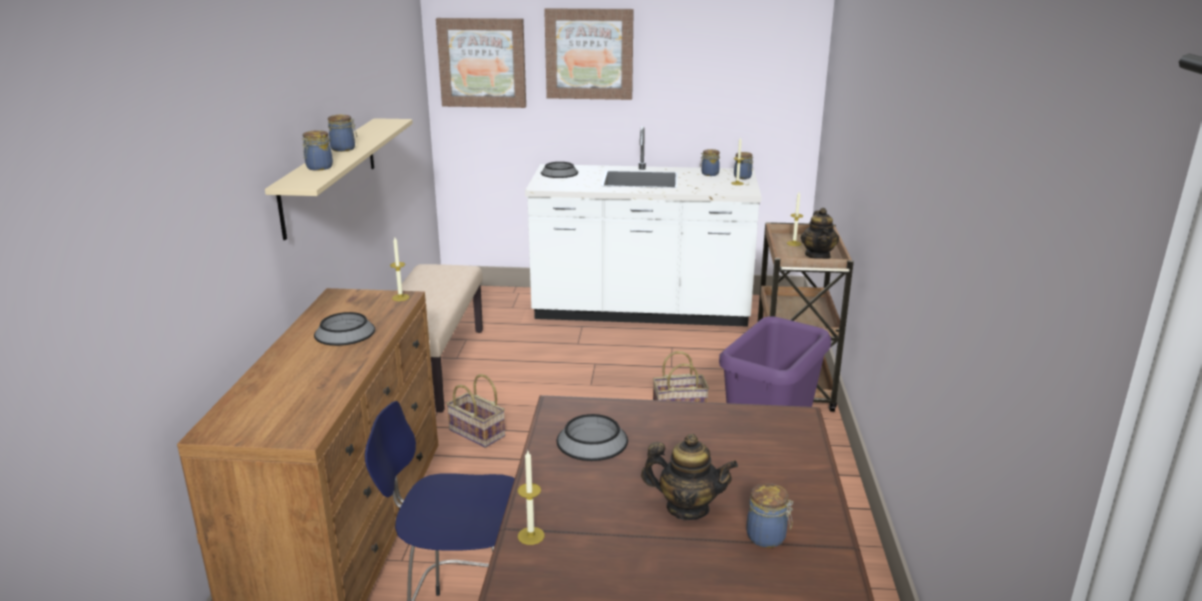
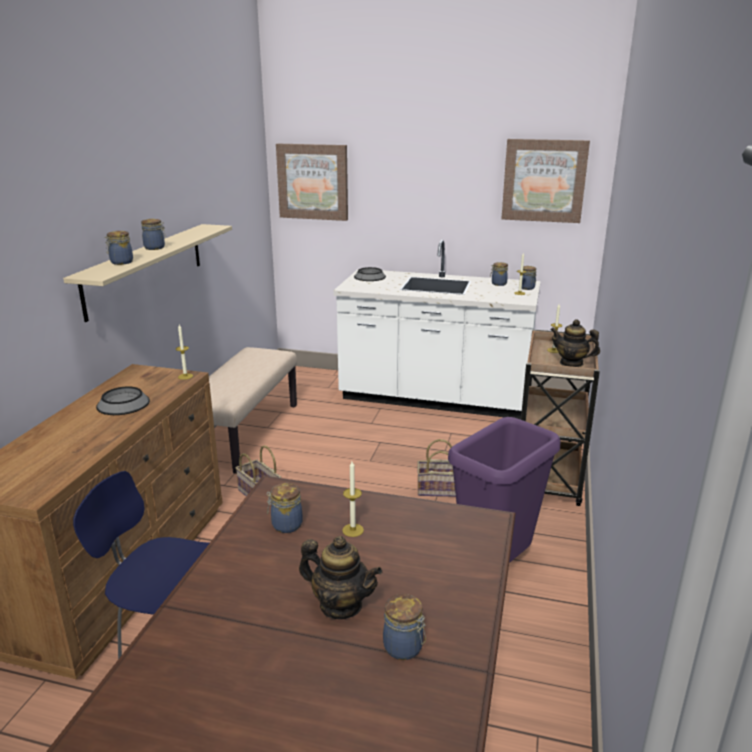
camera: 10 degrees right, 0 degrees up
(531, 536) = (183, 616): candle -> candle (353, 530)
(589, 54) = (401, 176): picture -> picture (544, 180)
(592, 441) = (285, 525): bowl -> jar
(818, 256) = (571, 363): teapot -> teapot turned 105 degrees clockwise

